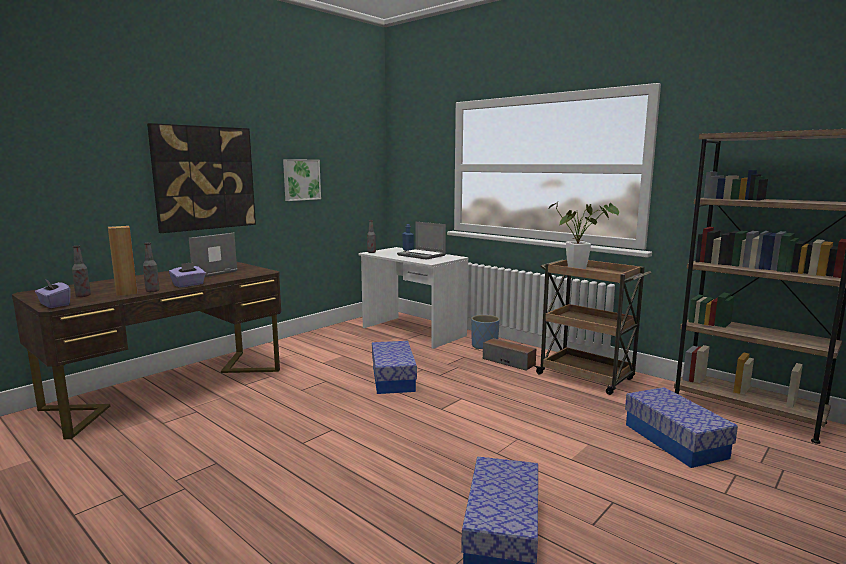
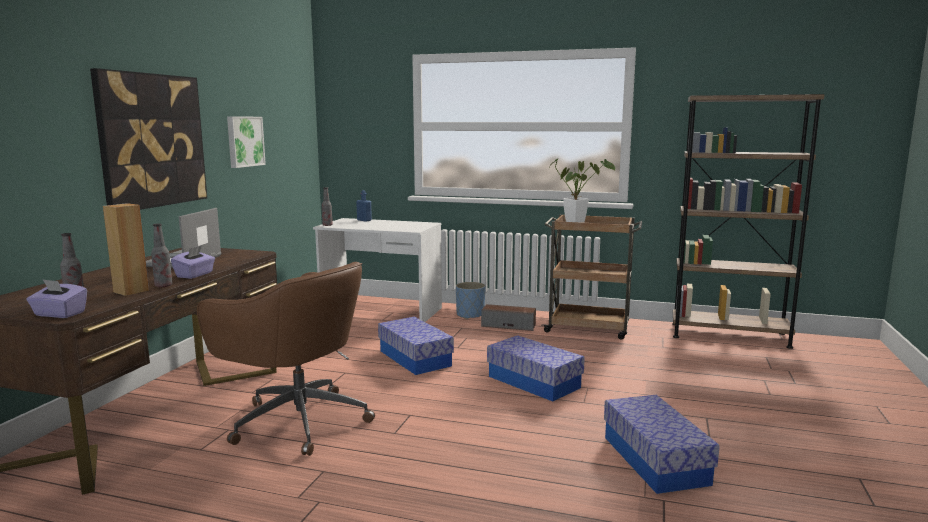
camera: 25 degrees left, 0 degrees up
(248, 415) = (297, 420): none -> brown office chair
(422, 255) = (391, 224): laptop -> none
(675, 441) = (703, 365): storage box -> storage box (534, 382)

